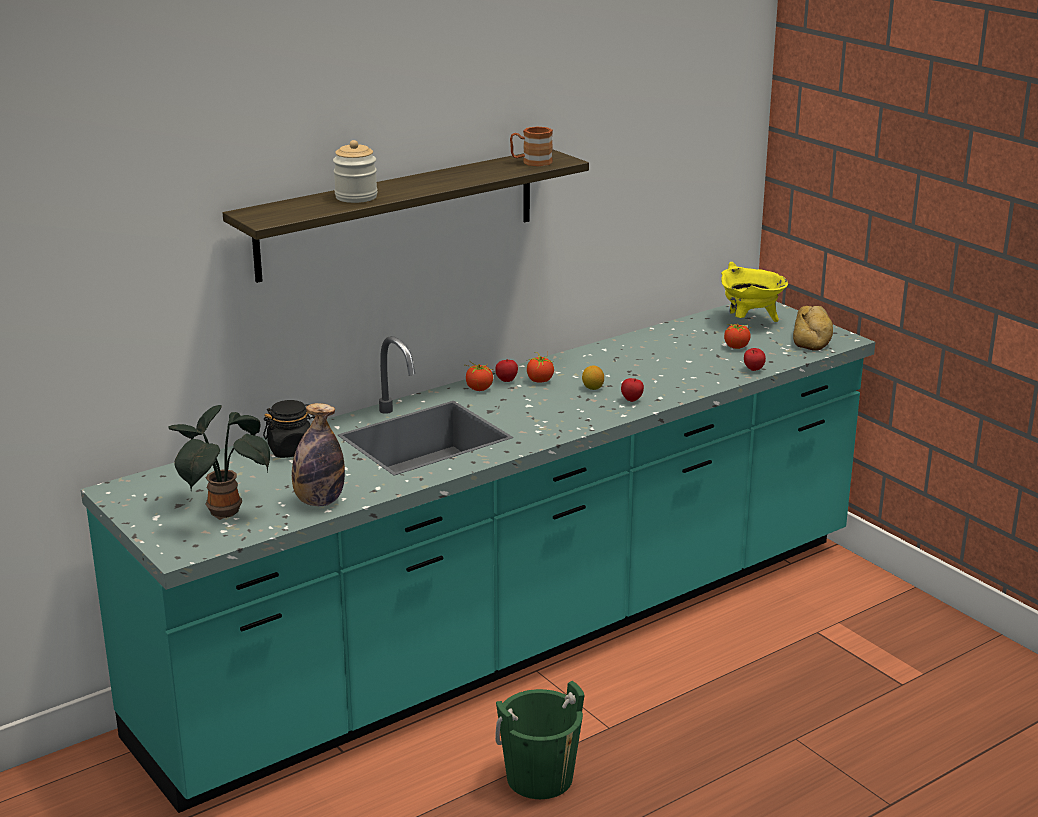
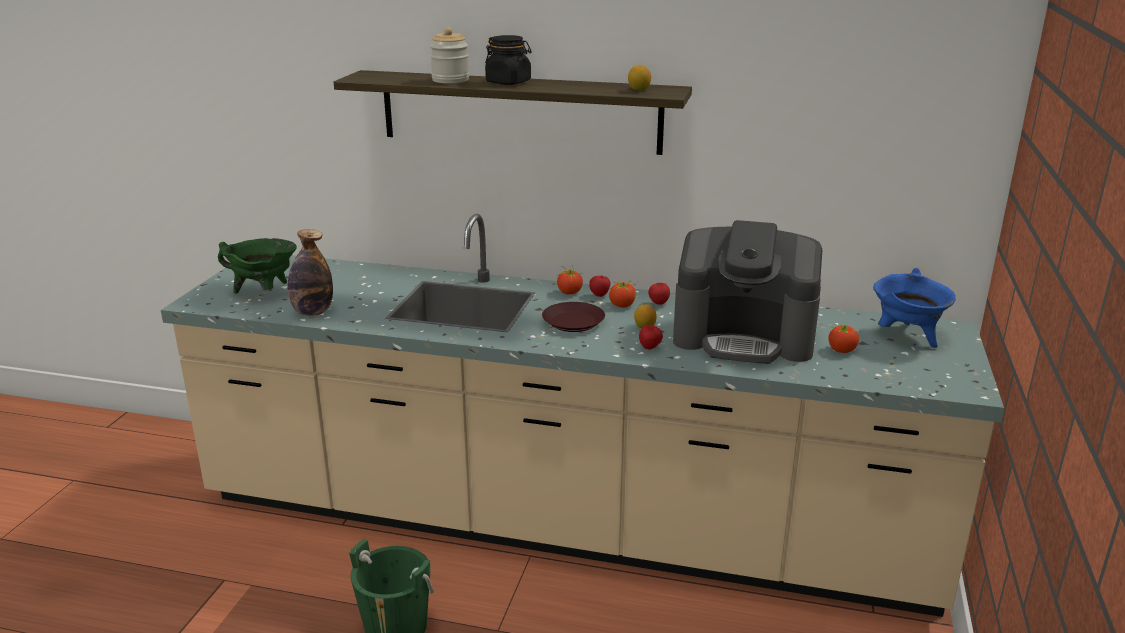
camera: 50 degrees right, 0 degrees up
(222, 510) = (265, 292): potted plant -> green cooking pot
(291, 450) = (379, 278): black jar -> black jar (508, 82)
(519, 637) = (562, 525): turquoise counter -> beige counter
(531, 162) = (639, 90): brown mug -> lemon
(538, 408) = (572, 322): none -> brown plate
(666, 365) = (744, 337): none -> coffee machine
(750, 321) = (907, 337): yellow cooking pot -> blue cooking pot
(753, 370) = (809, 374): apple -> apple (658, 304)
(813, 335) = (945, 373): bread -> none

